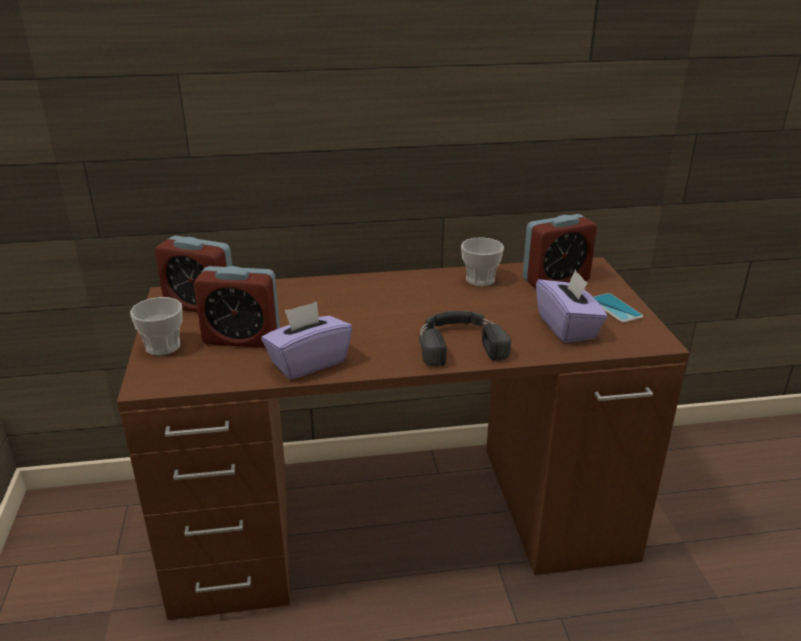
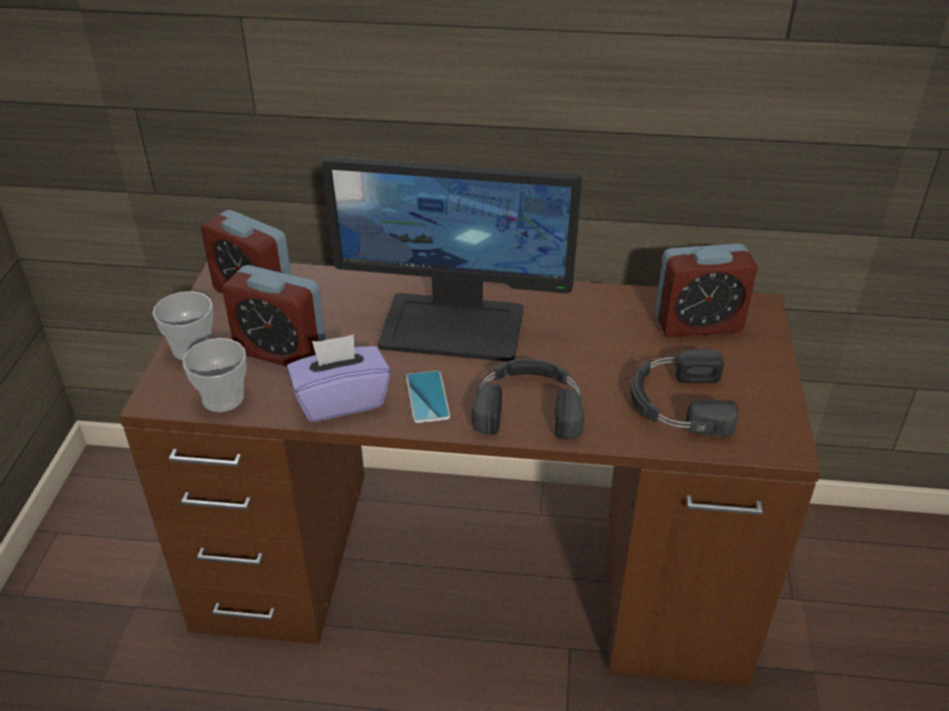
camera: 15 degrees right, 10 degrees up
(375, 304) = (454, 325): none -> monitor
(480, 280) = (600, 308): cup -> cup (223, 398)
(567, 327) = (677, 402): purple tissue box -> black headphones
(615, 308) = (755, 383): phone -> phone (427, 397)

